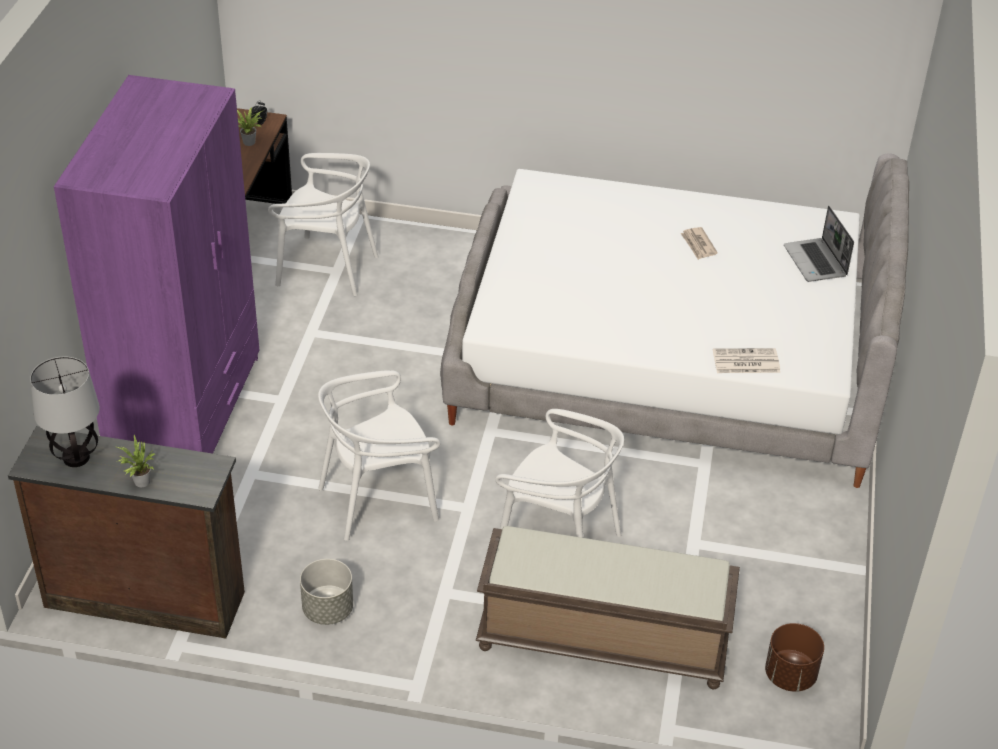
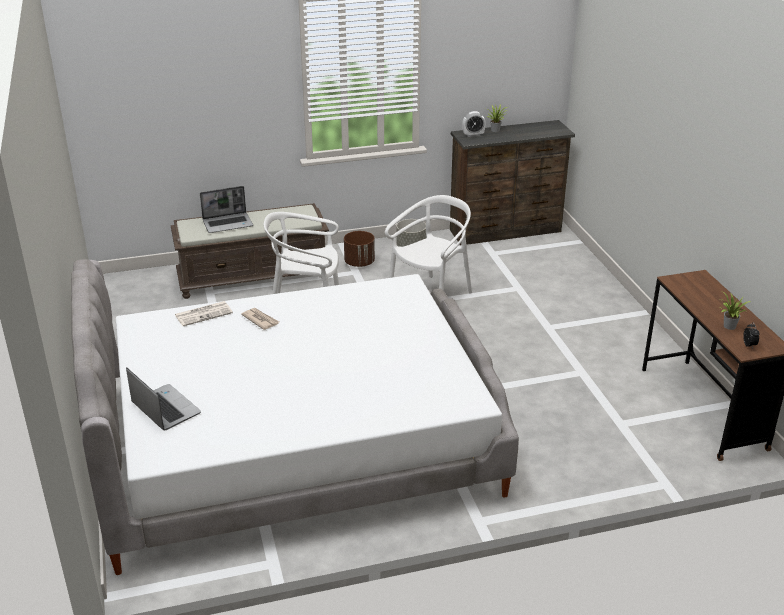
camera: 155 degrees right, 10 degrees down
(75, 458) = (538, 129): table lamp -> none
(186, 409) = (598, 305): purple wardrobe -> none
(190, 481) = (473, 135): none -> alarm clock
(327, 268) = (630, 423): white chair -> none
(643, 578) = (228, 223): none -> laptop
(698, 245) = (282, 390): newspaper -> newspaper (260, 320)
(790, 675) = (138, 291): brown planter -> brown planter (359, 263)

